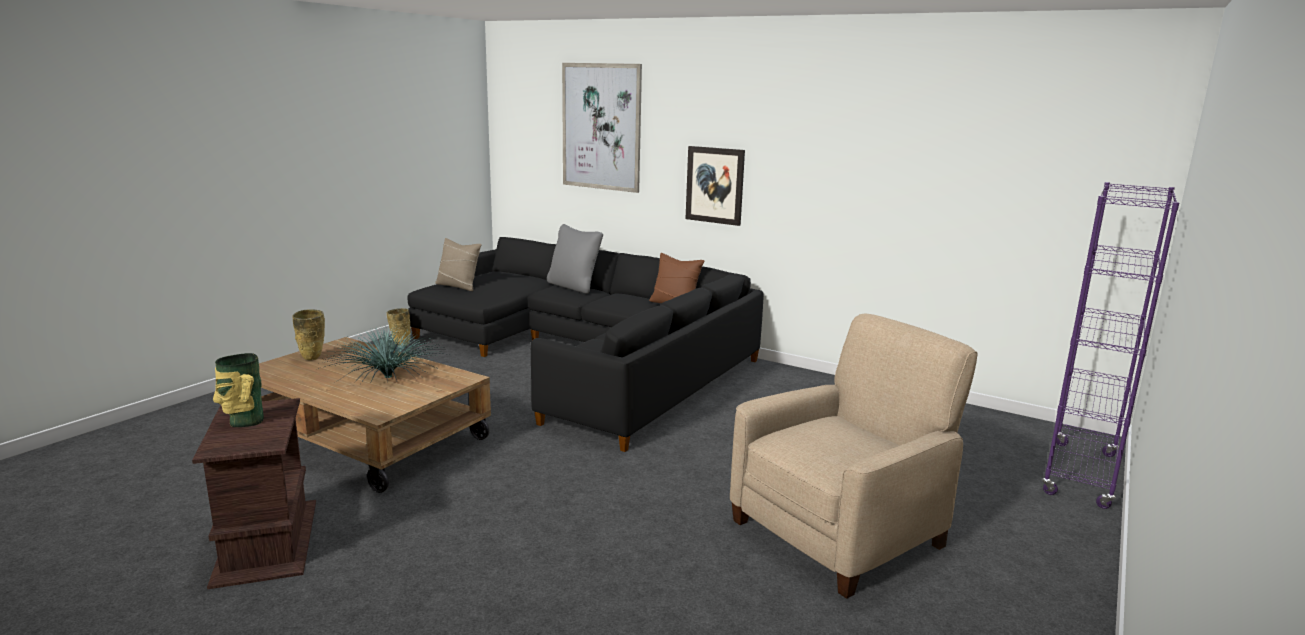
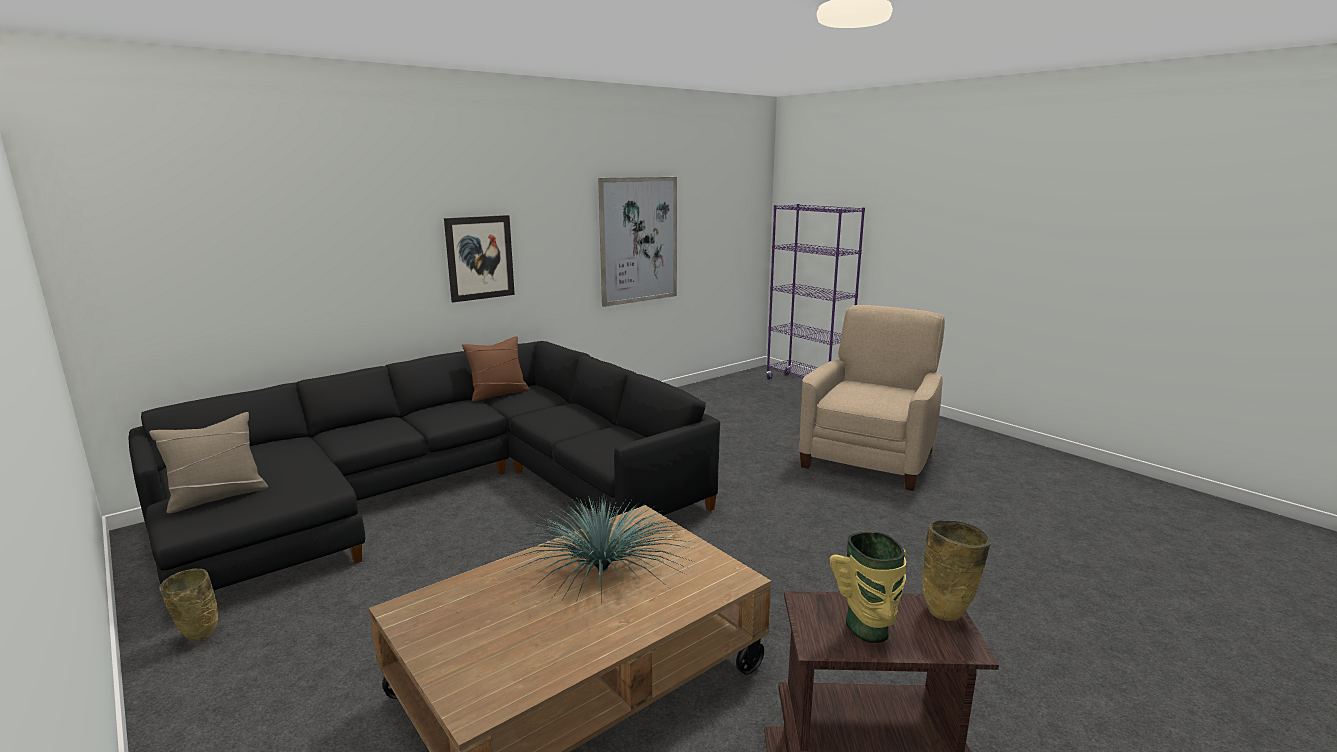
camera: 70 degrees left, 0 degrees up
(312, 358) = (461, 640): beige vase -> beige vase (948, 612)
(574, 286) = (356, 426): grey pillow -> none
(601, 127) = (306, 207): picture -> picture (638, 240)
(839, 532) = (868, 458): beige armchair -> beige armchair turned 45 degrees clockwise

